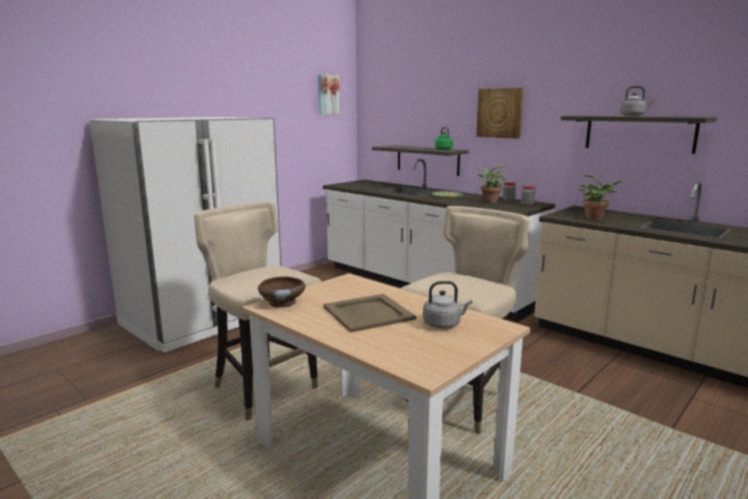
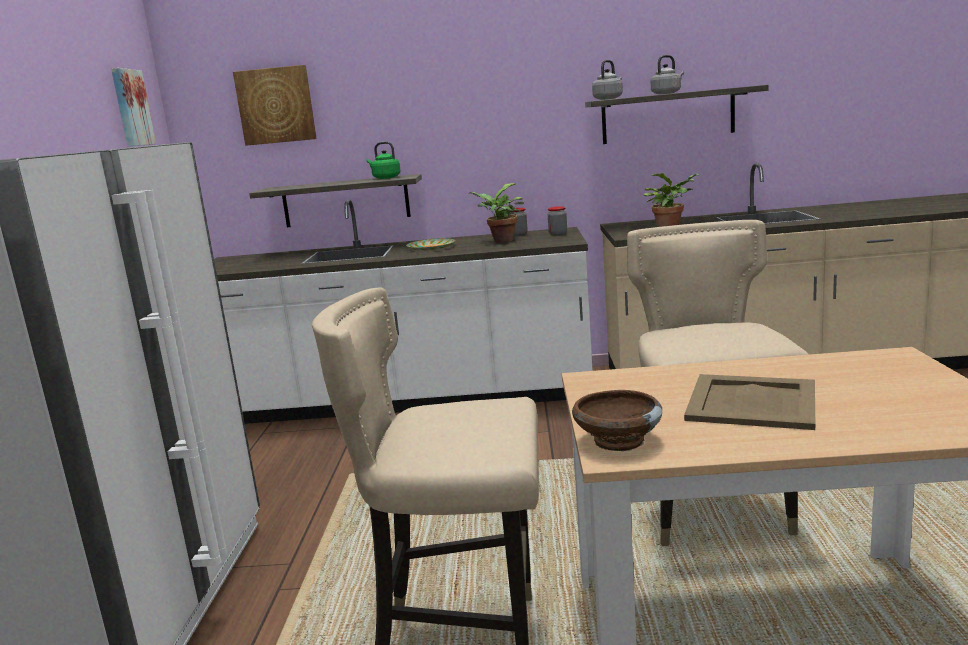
camera: 40 degrees left, 0 degrees up
(443, 324) = (852, 377): grey kettle -> grey kettle (608, 99)
(500, 113) = (466, 111): picture -> picture (276, 105)

